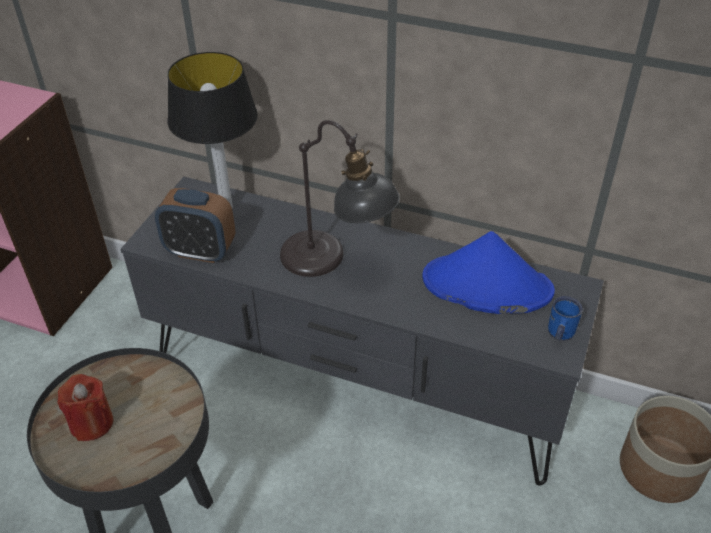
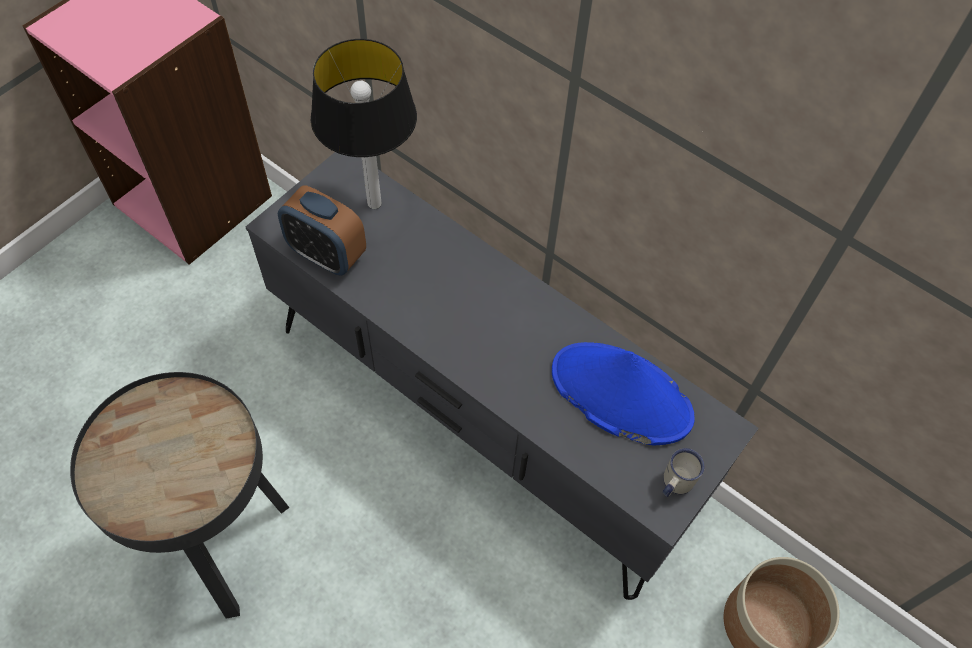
camera: 15 degrees right, 15 degrees up
(91, 423) = (140, 451): red candle -> none
(337, 263) = (467, 314): grey table lamp -> none
(559, 335) = (674, 484): blue mug -> white mug

